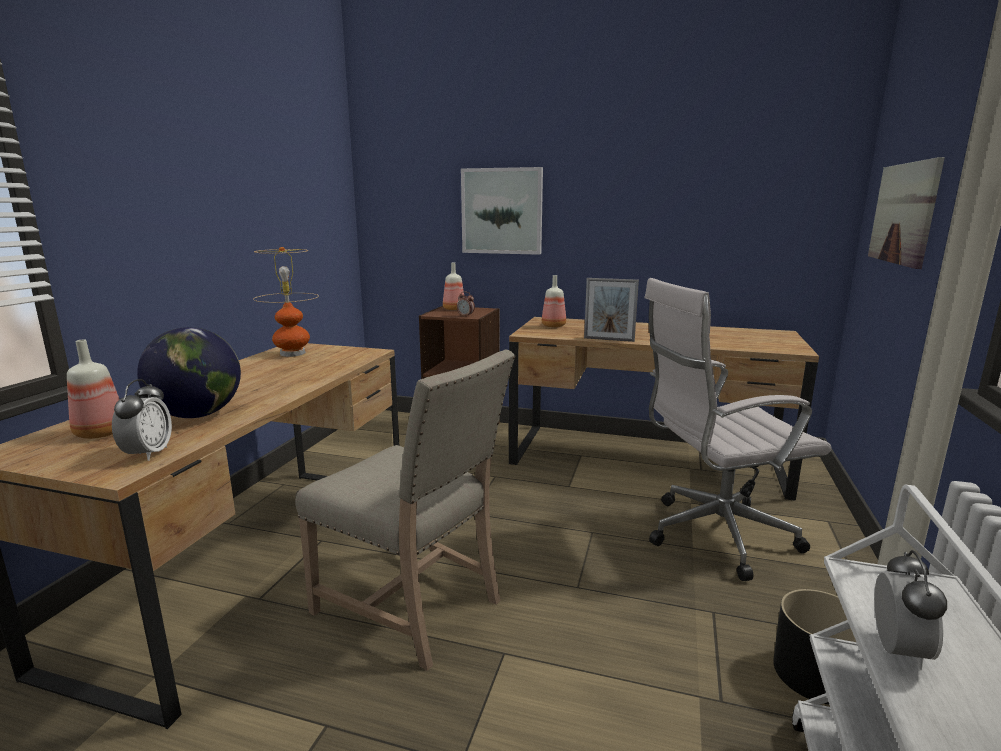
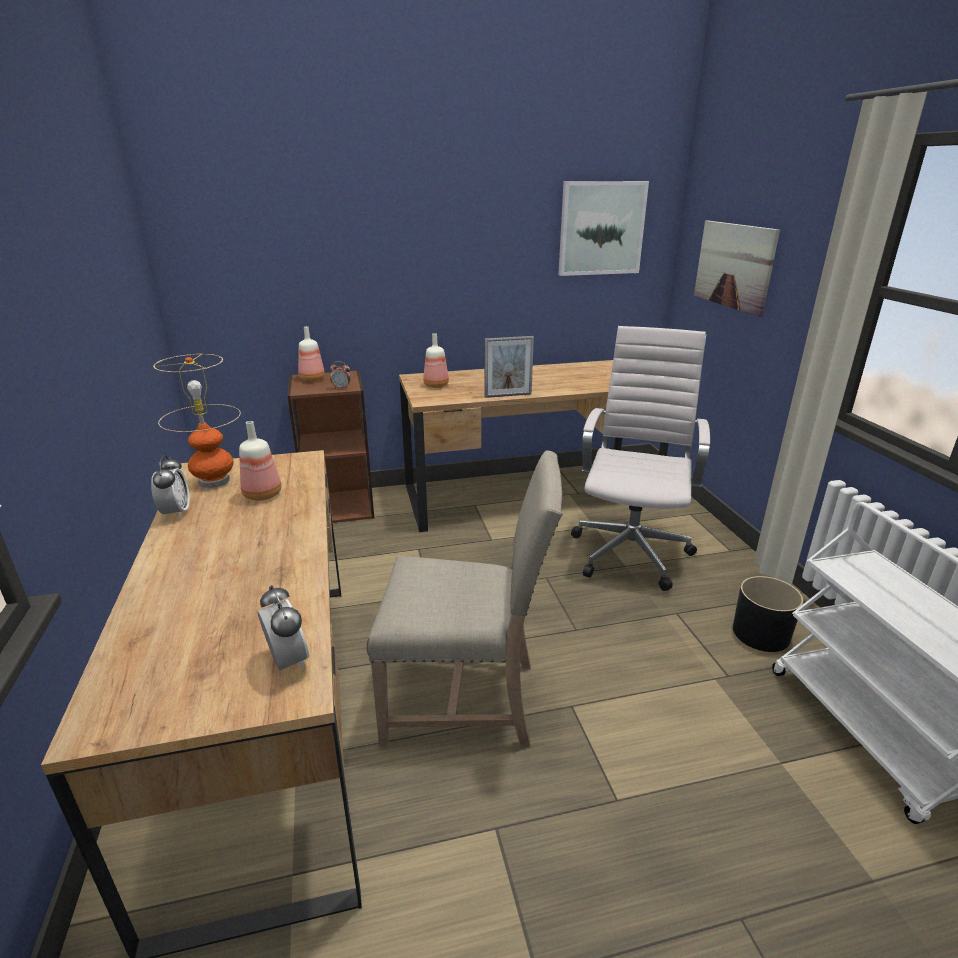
camera: 30 degrees left, 10 degrees up
(102, 432) = (178, 656): bottle -> bottle (262, 494)
(197, 415) = (253, 597): globe -> none
(502, 211) = (351, 262): picture -> picture (601, 228)
(713, 536) = (631, 551): white office chair -> white office chair turned 150 degrees clockwise
(897, 650) = (893, 611): alarm clock -> alarm clock (176, 512)

